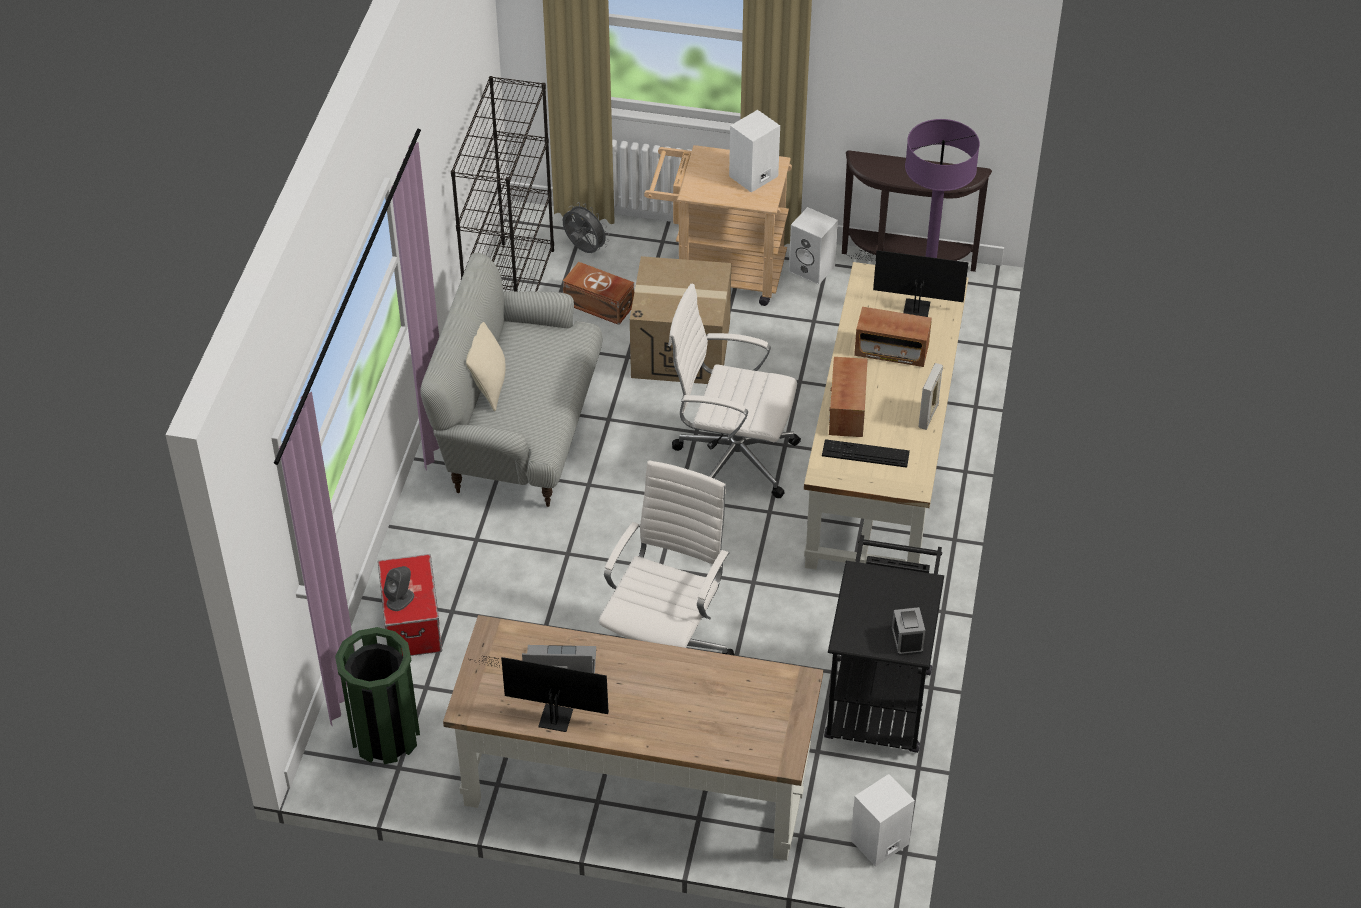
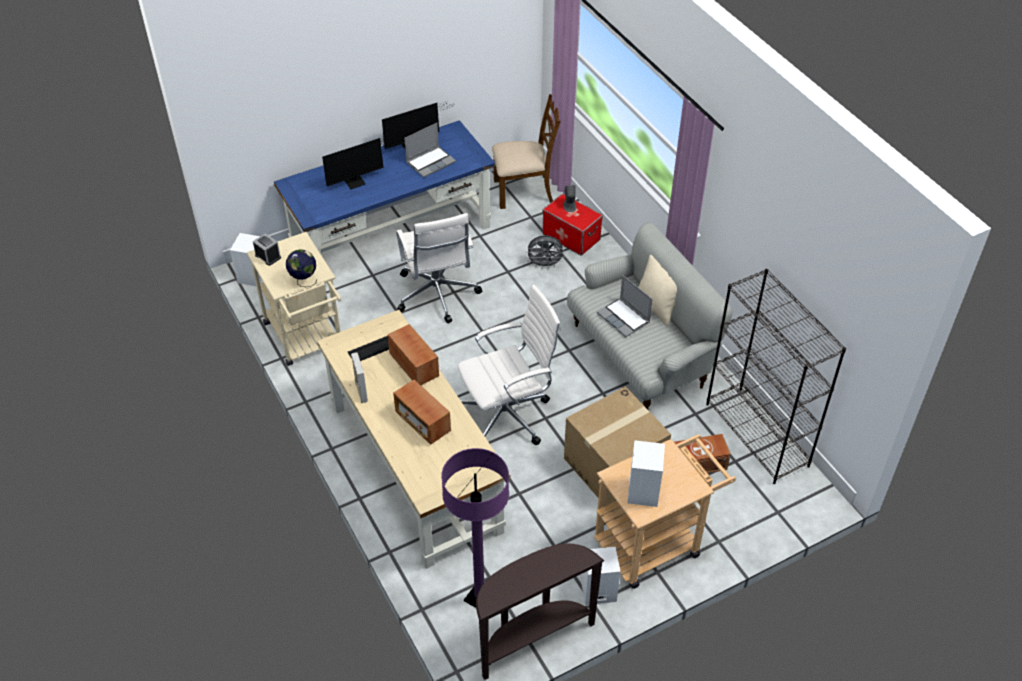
camera: 140 degrees right, 0 degrees up
(385, 735) = (524, 191): green trash can -> brown chair
(537, 393) = (624, 318): none -> laptop
(584, 250) = (757, 498): grey fan -> grey fan (545, 265)
(635, 782) = (392, 235): brown desk -> blue desk
(879, 693) = (306, 339): black cart -> beige cart
(889, 574) = (303, 281): none -> globe
(891, 351) = (422, 422): radio -> radio turned 105 degrees counterclockwise
(912, 307) = (438, 463): monitor -> monitor (358, 181)

